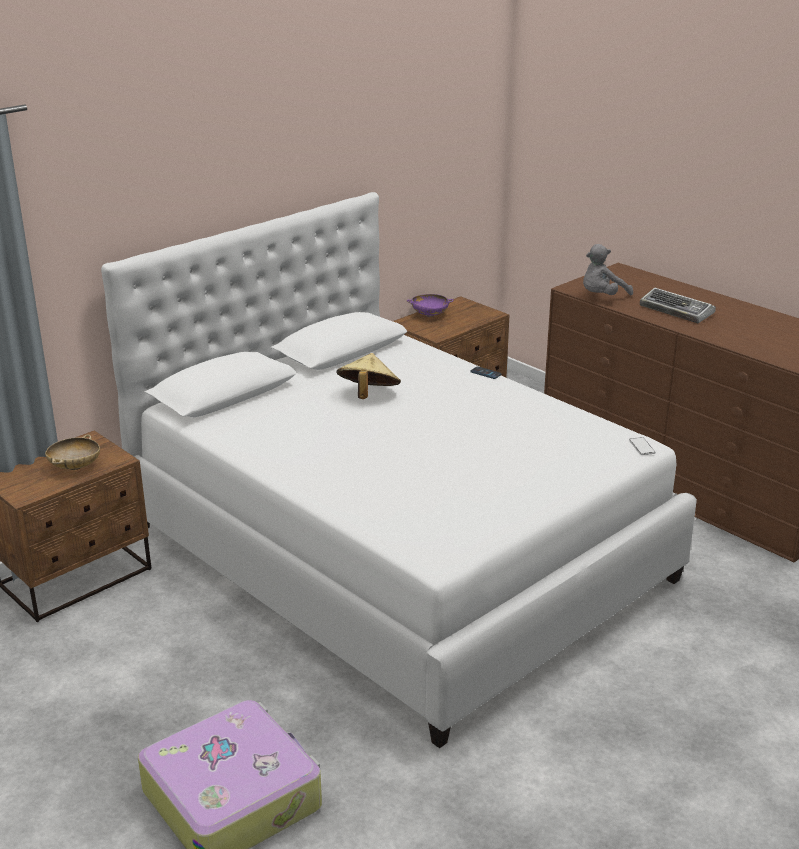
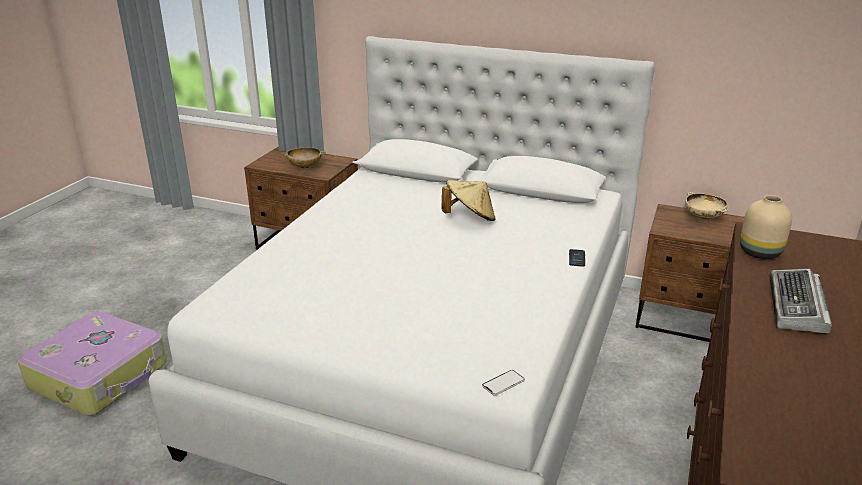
camera: 65 degrees right, 0 degrees up
(429, 315) = (703, 216): purple bowl -> beige bowl
(602, 297) = (759, 252): grey plush toy -> beige vase

